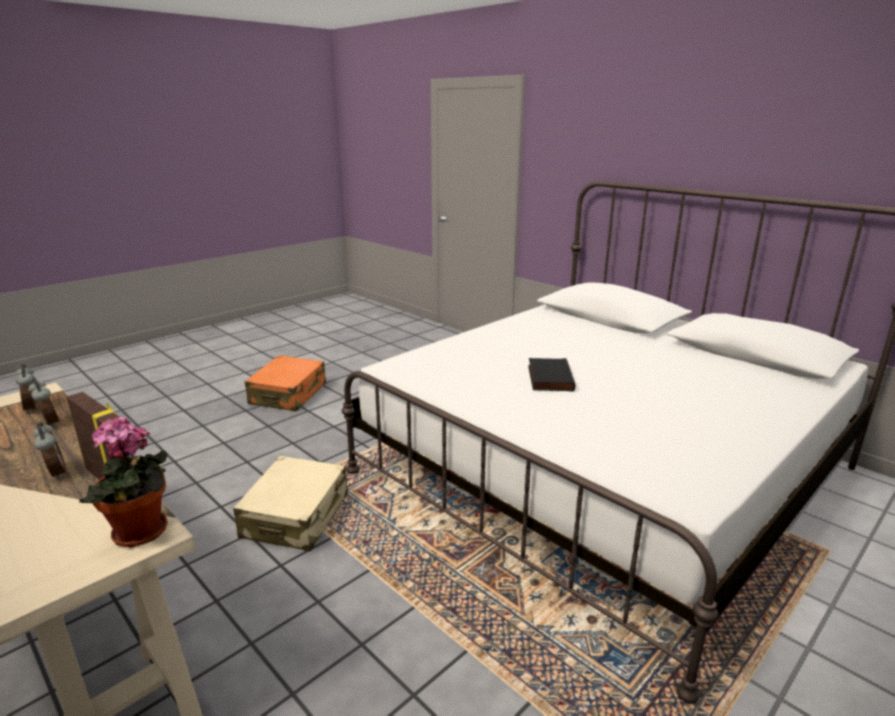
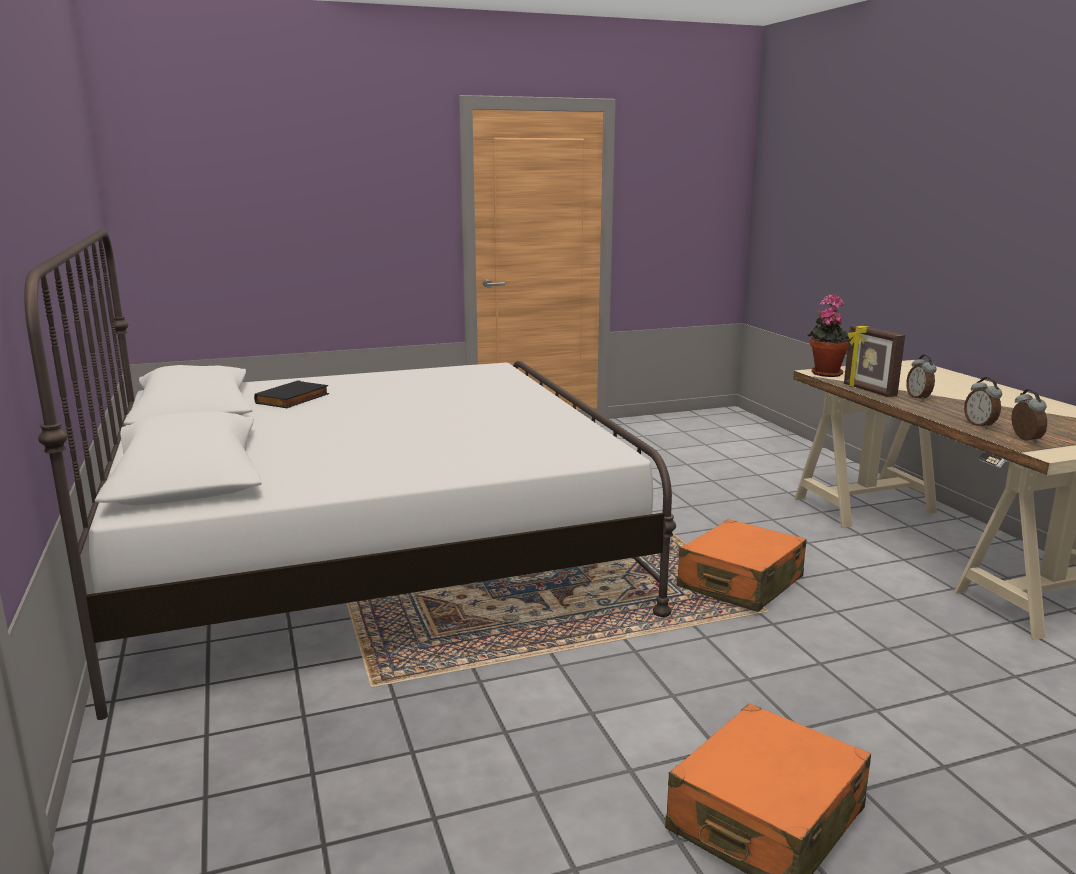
camera: 155 degrees left, 5 degrees down
(296, 516) = (740, 583): beige suitcase -> orange suitcase
(548, 378) = (453, 418): black book -> black book (293, 399)

